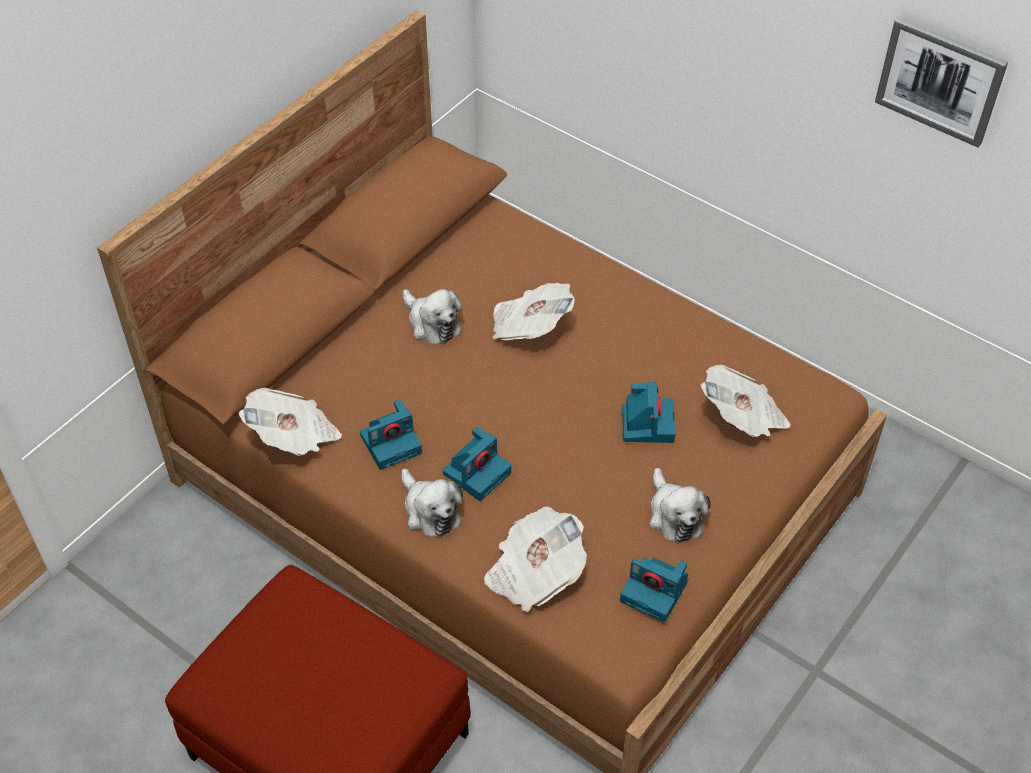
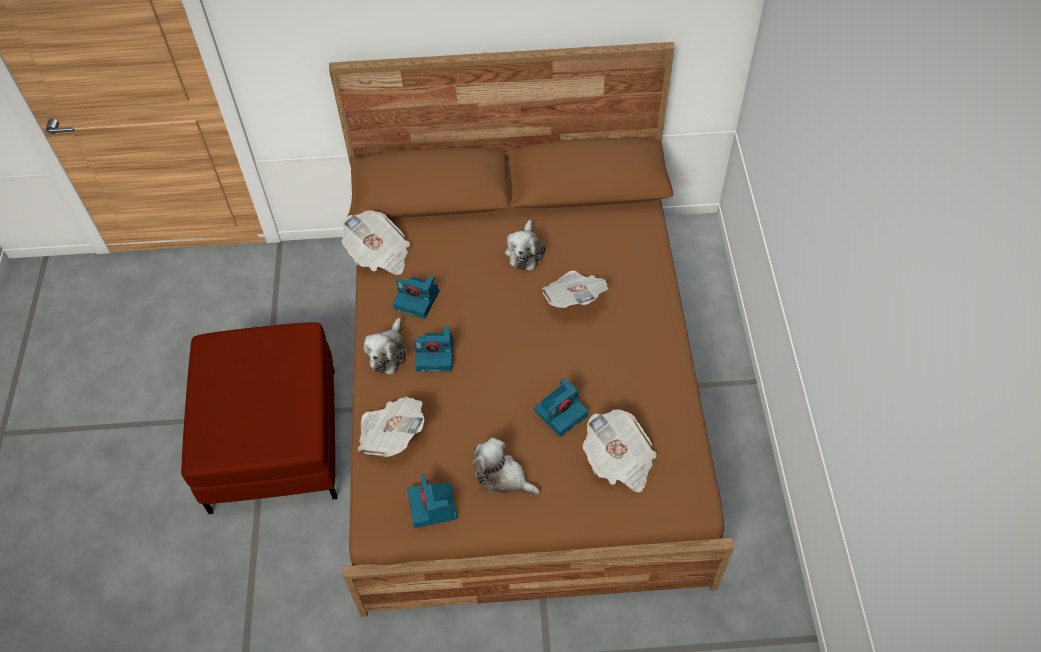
camera: 50 degrees right, 5 degrees up
(674, 515) = (503, 477): plush toy -> plush toy turned 90 degrees clockwise
(940, 80) = (888, 331): picture -> none

